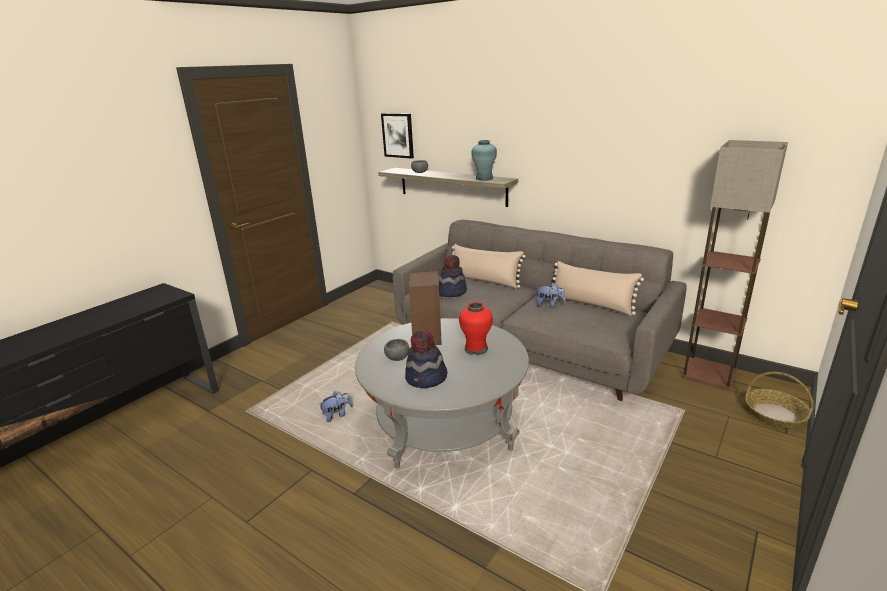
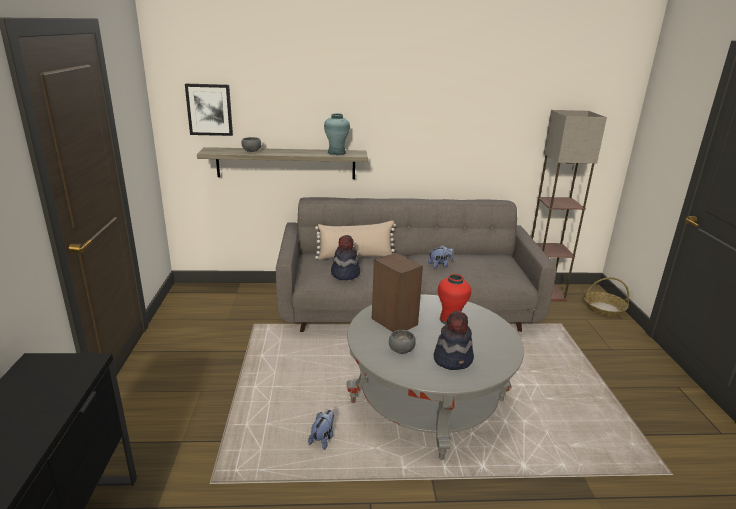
camera: 40 degrees left, 0 degrees up
(591, 304) = (466, 257): beige pillow -> none

